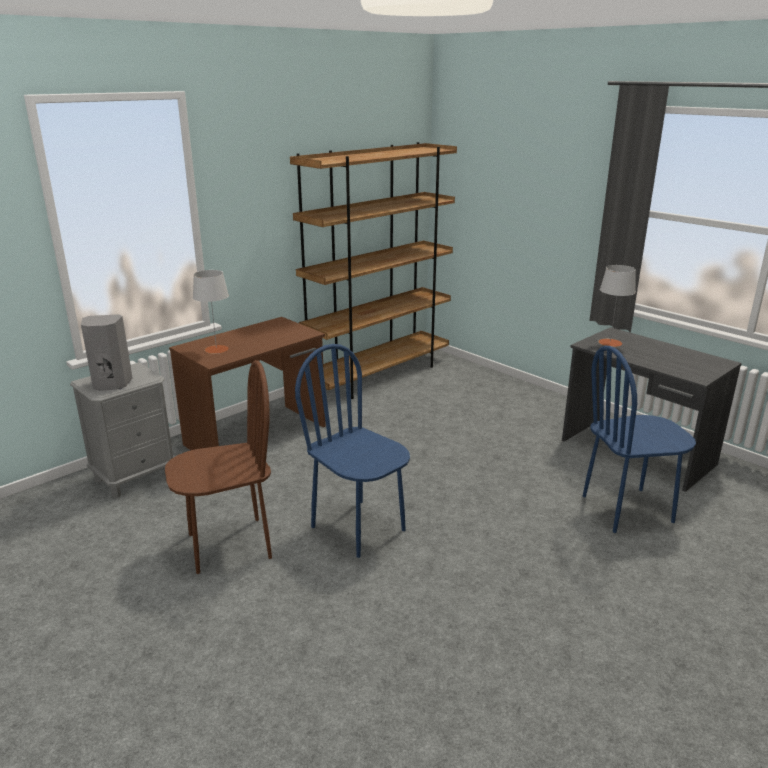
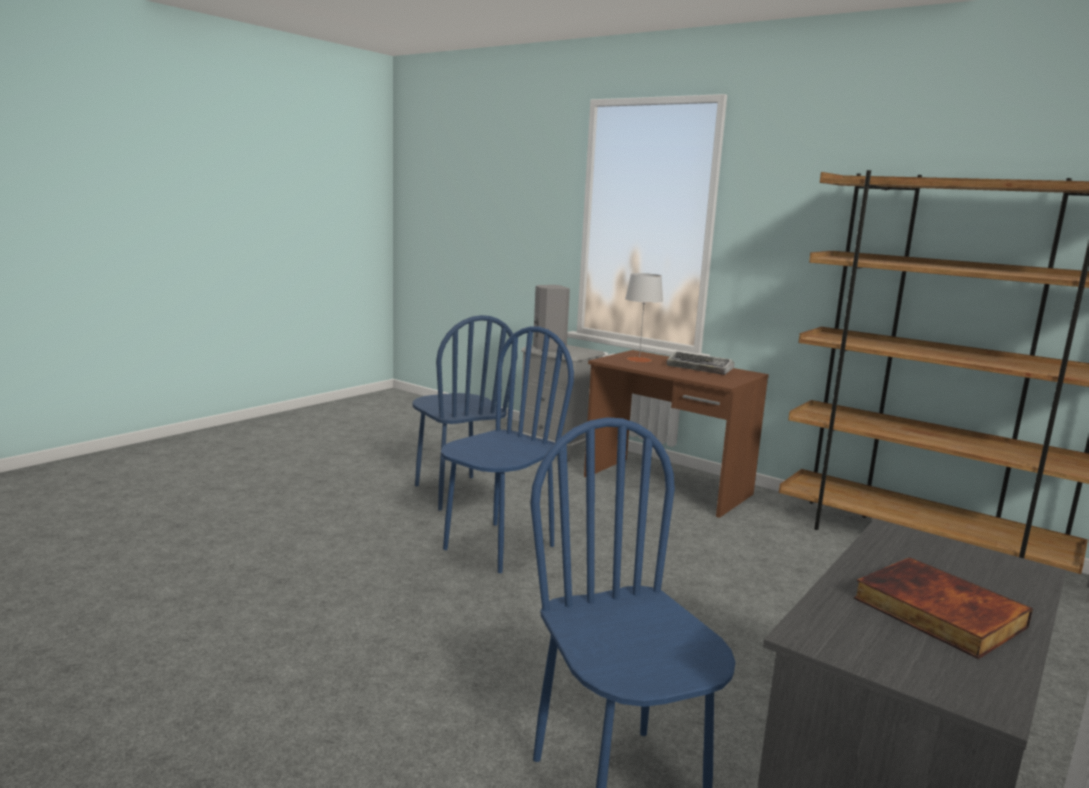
camera: 80 degrees right, 10 degrees down
(229, 545) = (457, 492): brown chair -> blue chair
(257, 333) = (700, 368): none -> keyboard
(610, 342) = (939, 556): grey table lamp -> none
(664, 355) = (936, 612): none -> book

